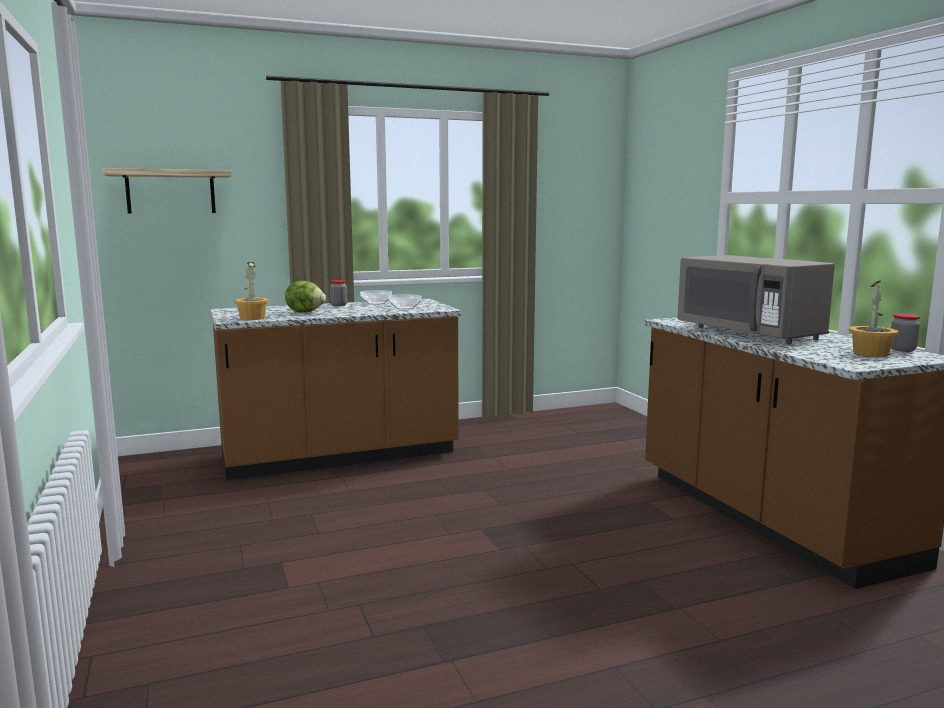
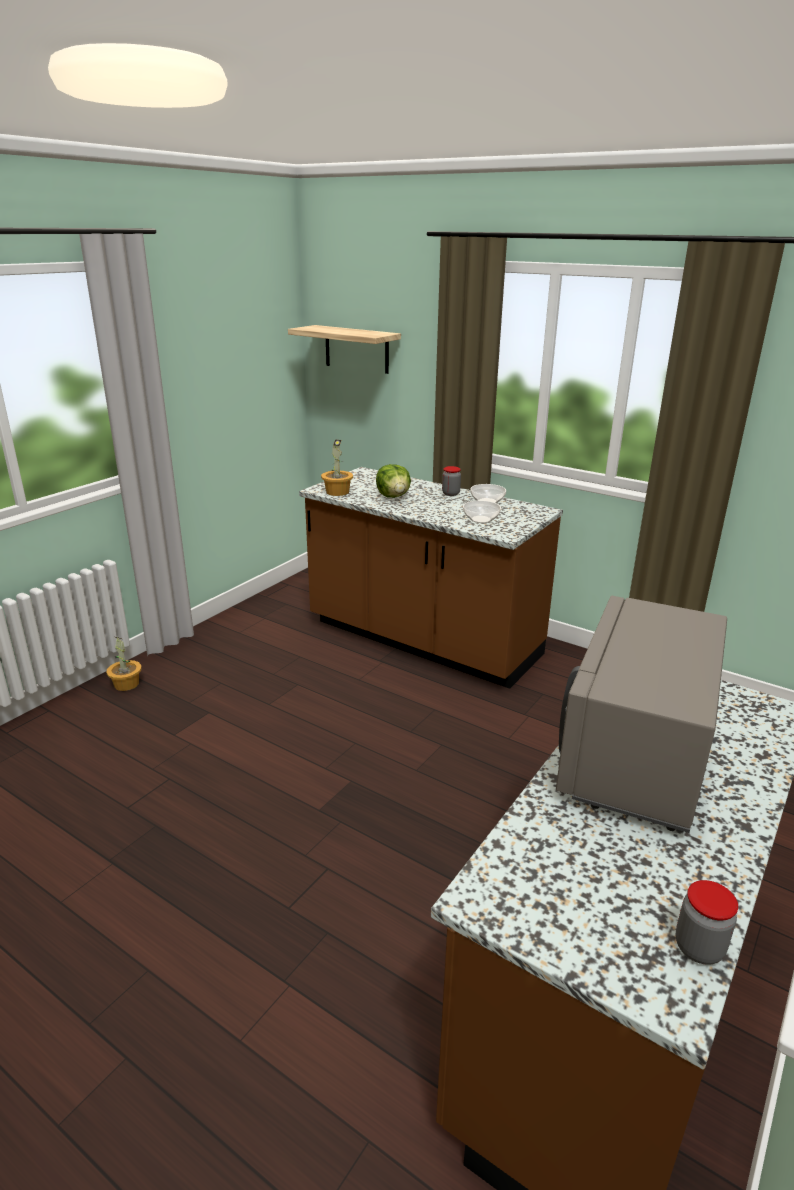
camera: 55 degrees right, 15 degrees up
(871, 353) = (611, 909): potted plant -> potted plant (126, 684)

